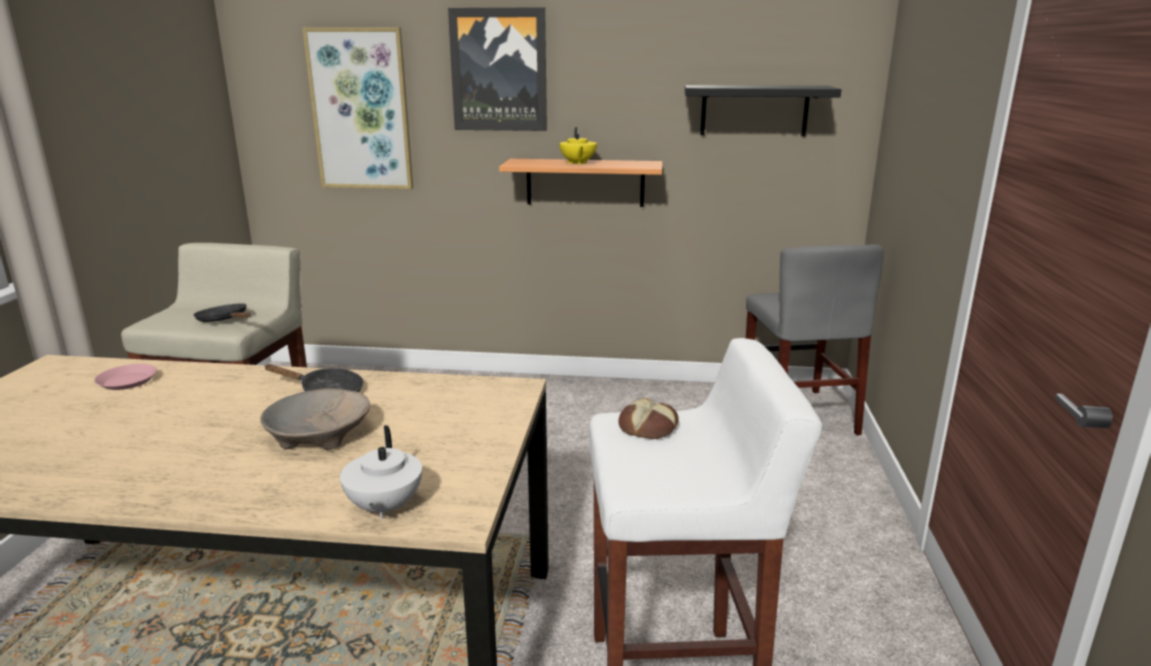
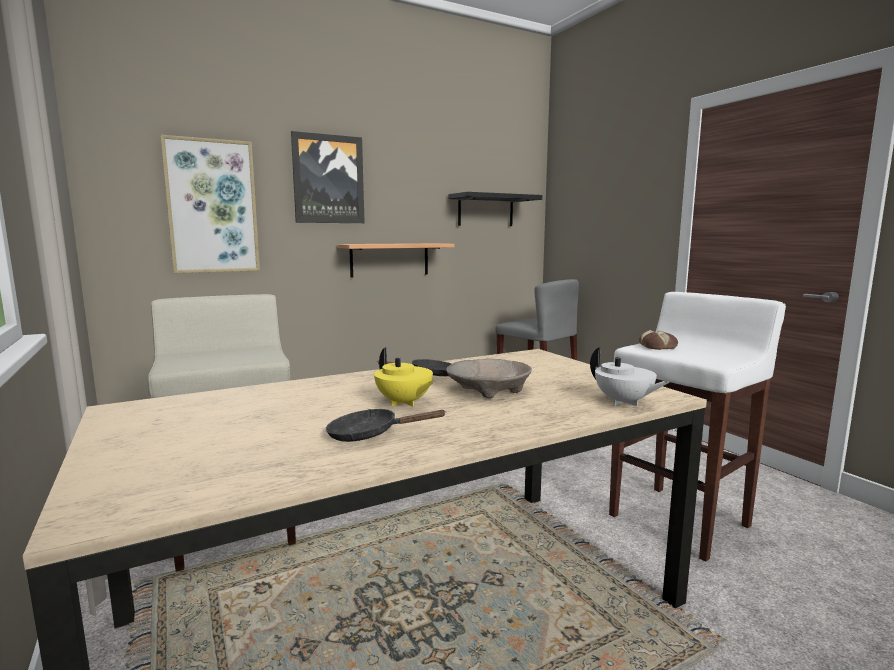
camera: 35 degrees left, 10 degrees down
(127, 381) = (242, 401): pink plate -> none
(225, 320) = (247, 355): black frying pan -> black frying pan (370, 435)
(577, 163) = (394, 243): yellow teapot -> yellow teapot (404, 403)

